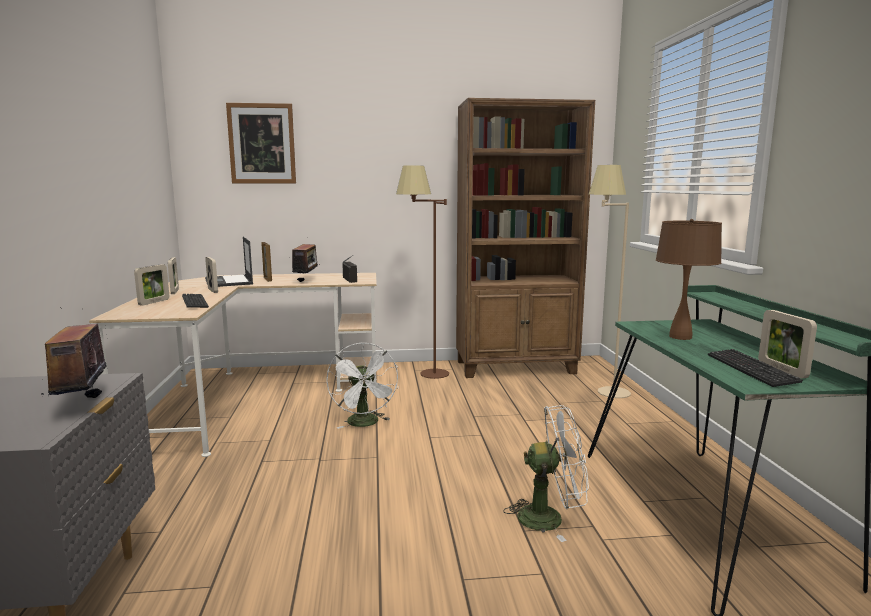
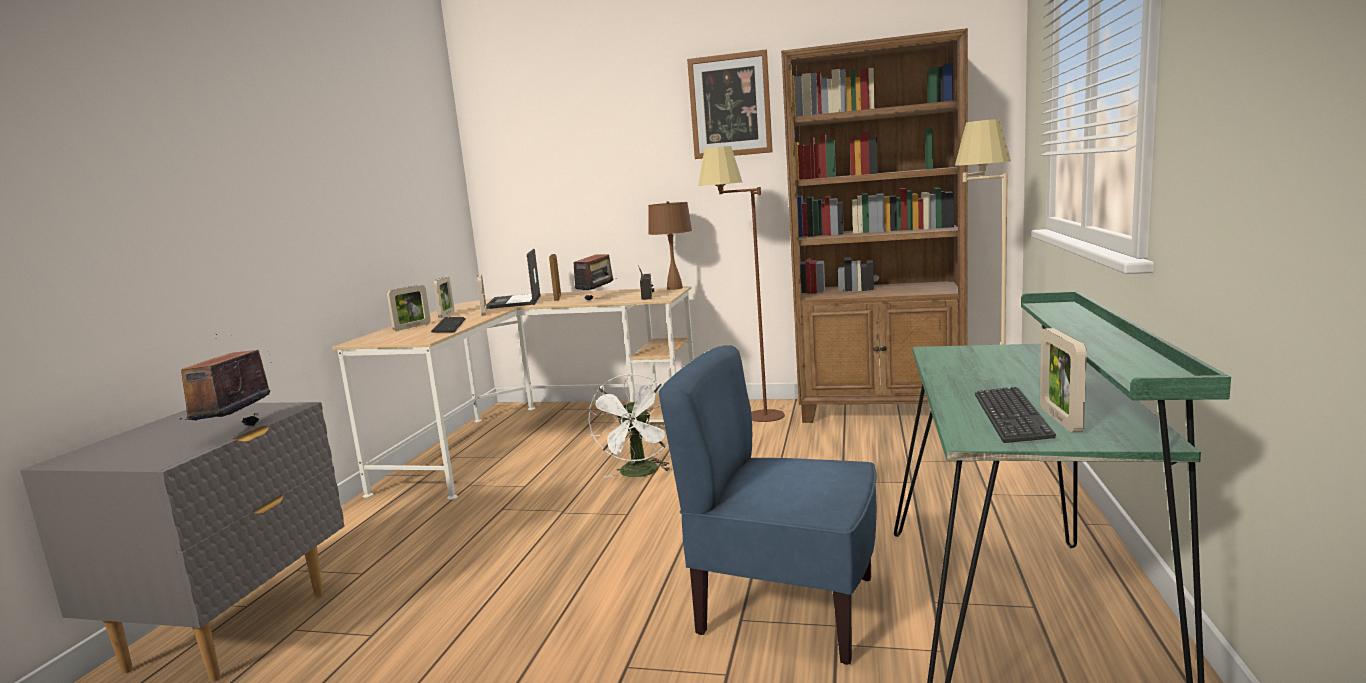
camera: 20 degrees right, 0 degrees up
(262, 144) = (556, 137): picture -> picture (730, 105)
(550, 518) = (786, 608): white fan -> blue chair
(680, 337) = (975, 368): brown table lamp -> brown table lamp (675, 288)

